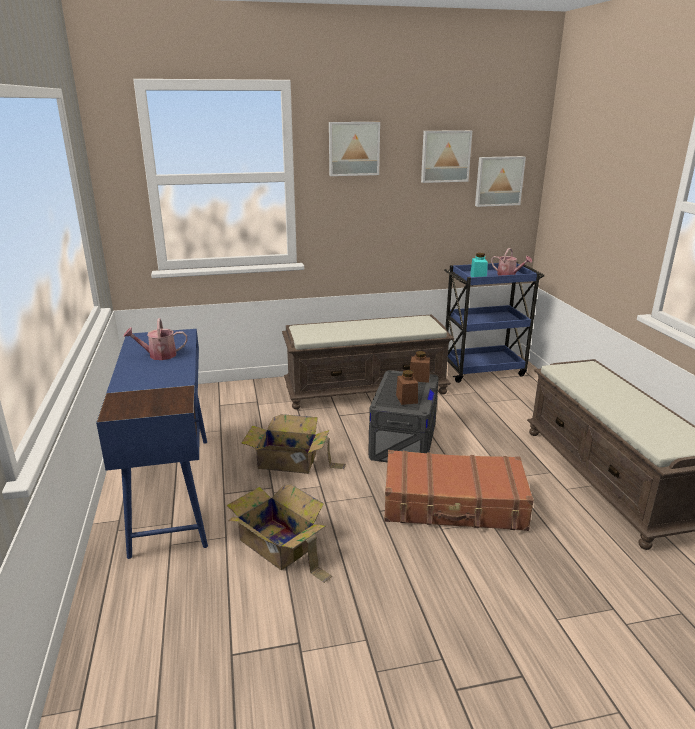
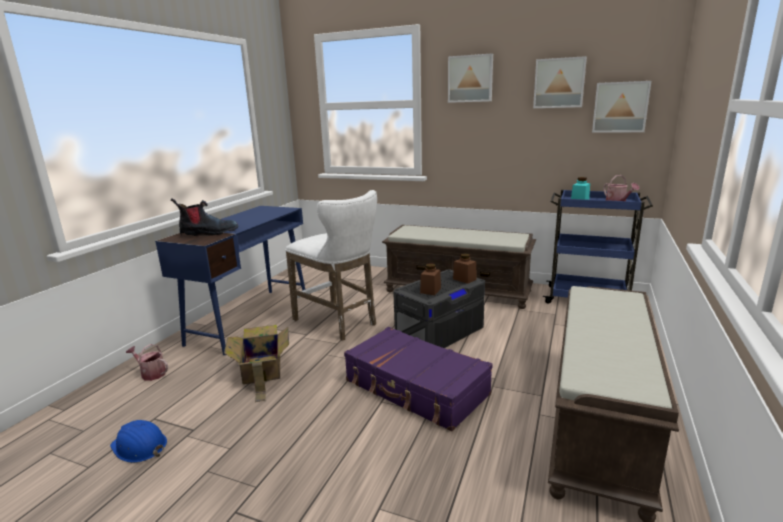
camera: 35 degrees right, 5 degrees down
(154, 392) = (208, 233): none -> boot
(158, 355) = (251, 217): watering can -> watering can (151, 373)
(263, 691) = (139, 446): none -> blue hard hat
(290, 462) = (338, 323): cardboard box -> white stool
(454, 504) = (416, 388): brown suitcase -> purple suitcase

